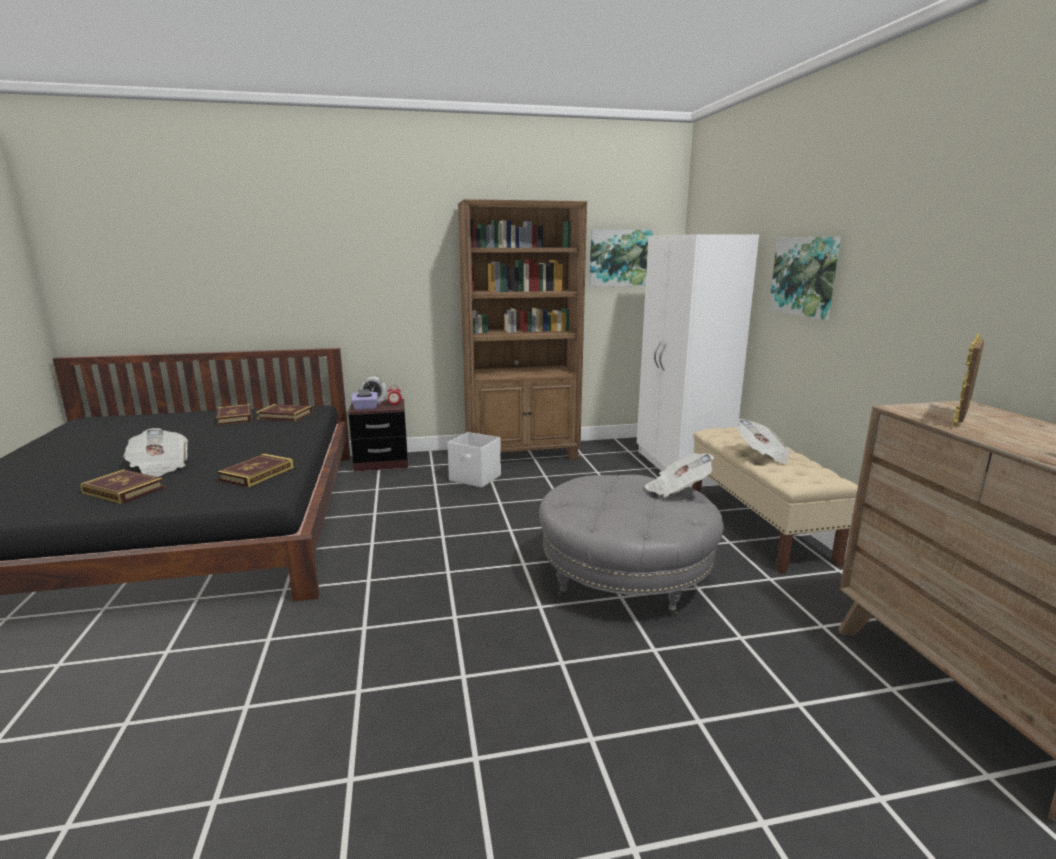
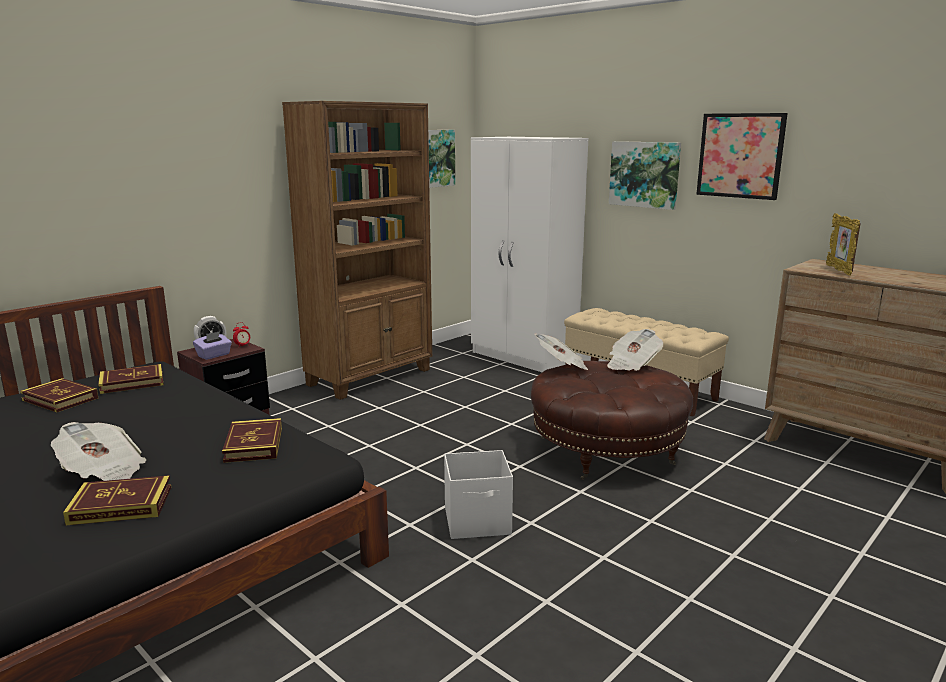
camera: 35 degrees left, 0 degrees up
(475, 478) = (361, 409): white storage box -> white storage box (478, 521)
(625, 577) = (606, 451): grey ottoman -> brown ottoman
(762, 455) = (646, 326): newspaper -> newspaper (561, 365)
(900, 251) = (740, 155): none -> picture

